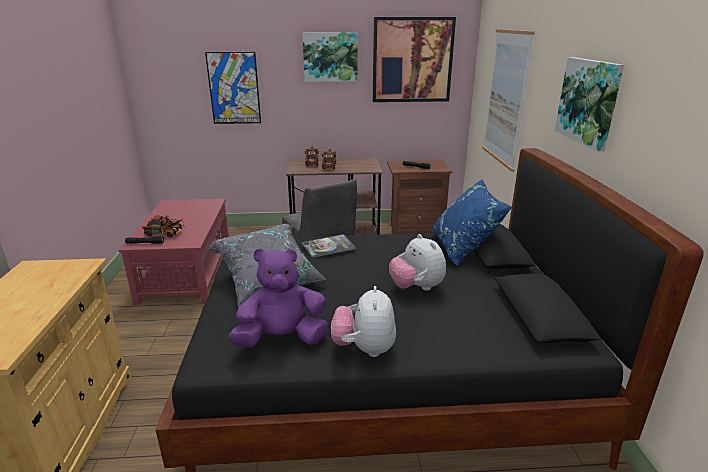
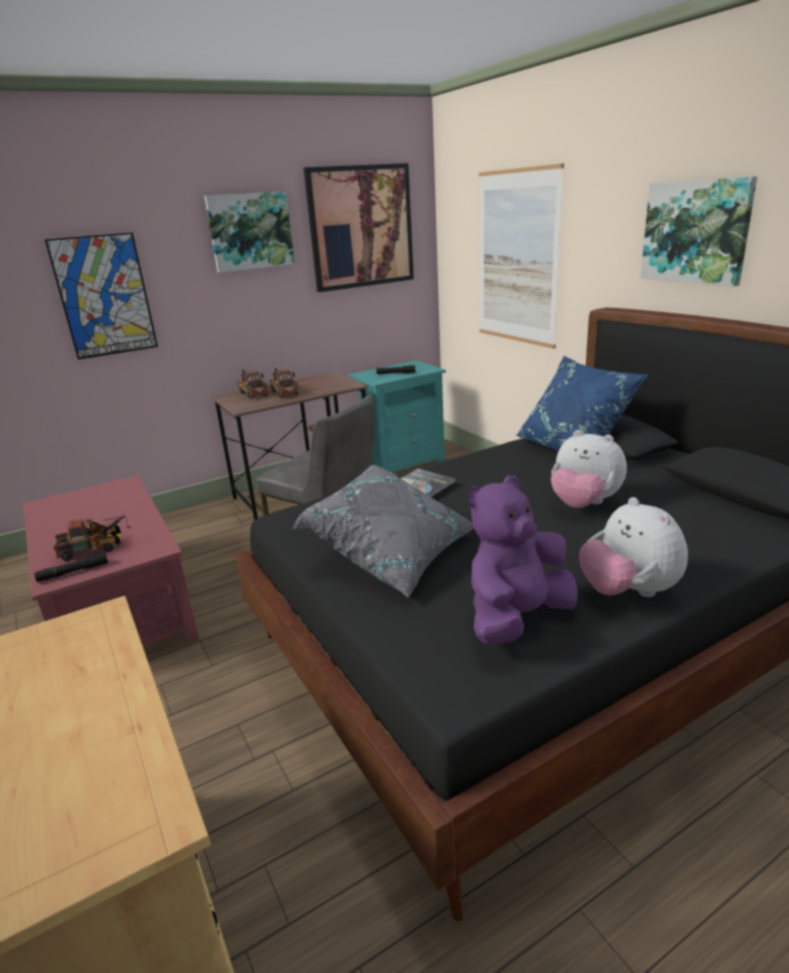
camera: 25 degrees left, 0 degrees up
(415, 230) = (402, 461): brown nightstand -> turquoise nightstand

